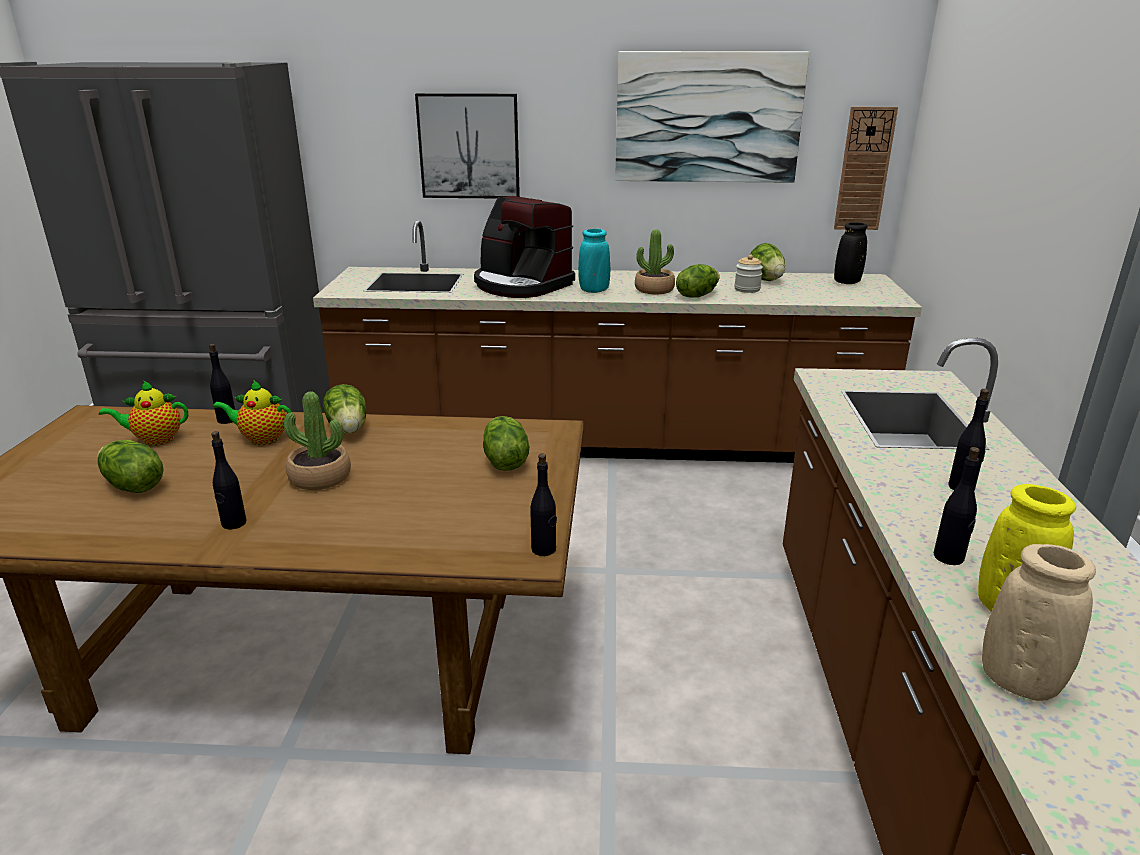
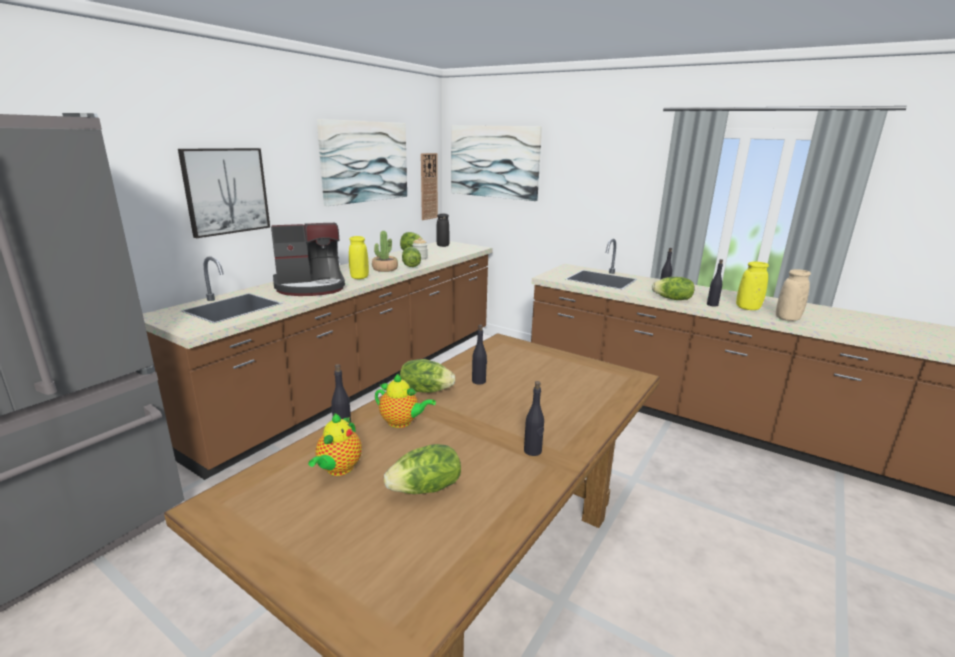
camera: 60 degrees left, 5 degrees down
(261, 439) = (402, 422): teapot -> teapot turned 105 degrees counterclockwise
(320, 478) = (493, 412): potted plant -> none
(504, 461) = (527, 360): lettuce -> lettuce (672, 299)
(544, 549) = (630, 372): black bottle -> black bottle (479, 381)
(594, 290) = (359, 277): turquoise vase -> yellow vase
(960, 132) = (494, 162): none -> picture

